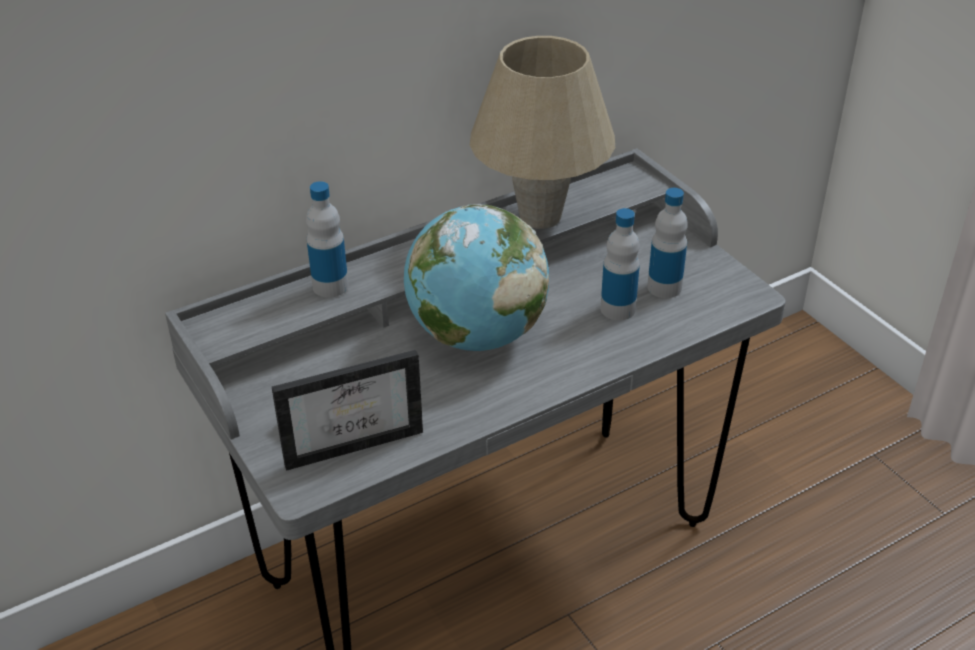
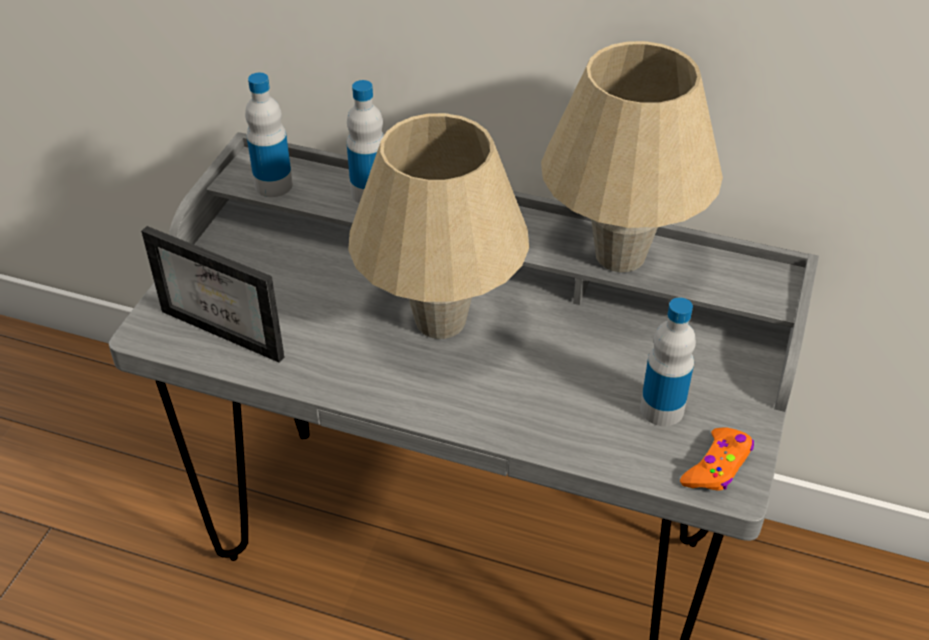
camera: 50 degrees right, 5 degrees up
(476, 335) = (440, 321): globe -> beige table lamp
(617, 309) = (587, 393): bottle -> bottle (273, 185)
(732, 293) = (717, 467): none -> orange game controller

